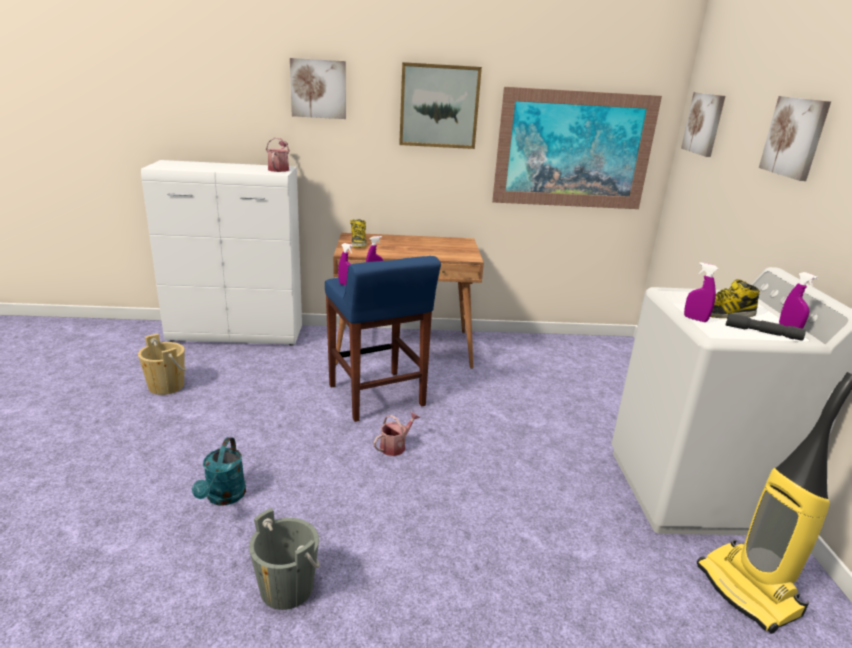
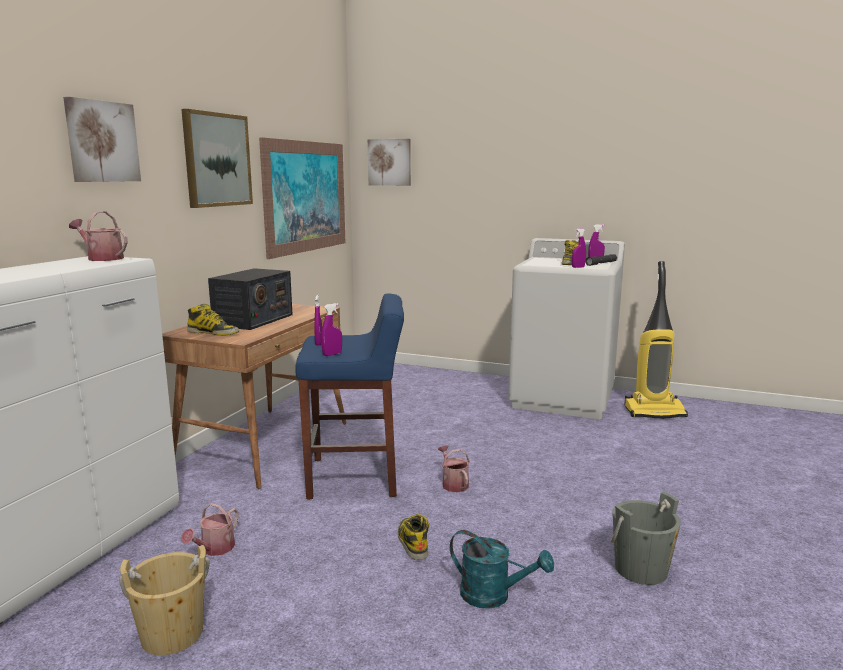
camera: 65 degrees left, 10 degrees down
(252, 372) = (214, 549): none -> watering can
(288, 444) = (412, 542): none -> boot
(406, 245) = (253, 320): none -> radio
(795, 137) = (505, 157): picture -> none

